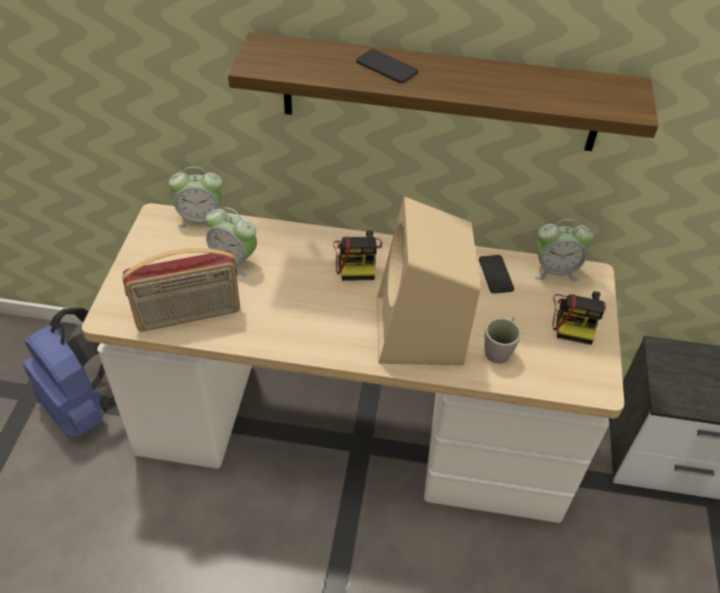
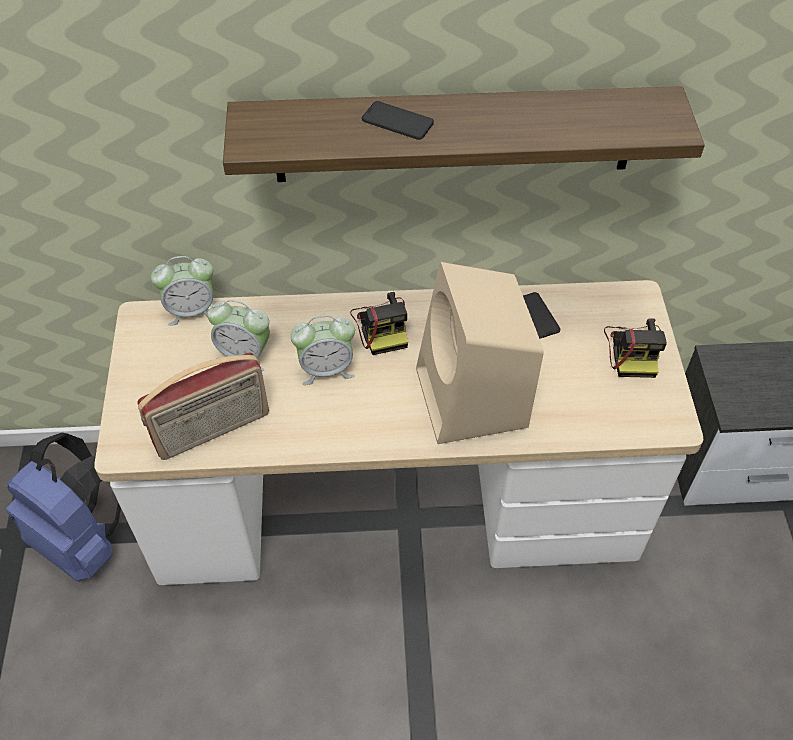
camera: 10 degrees left, 5 degrees up
(499, 349) = (561, 401): grey mug -> none
(555, 270) = (598, 299): alarm clock -> alarm clock (326, 369)

